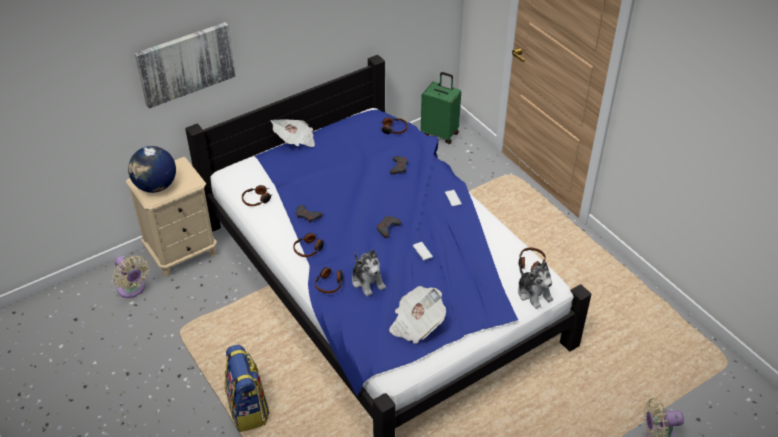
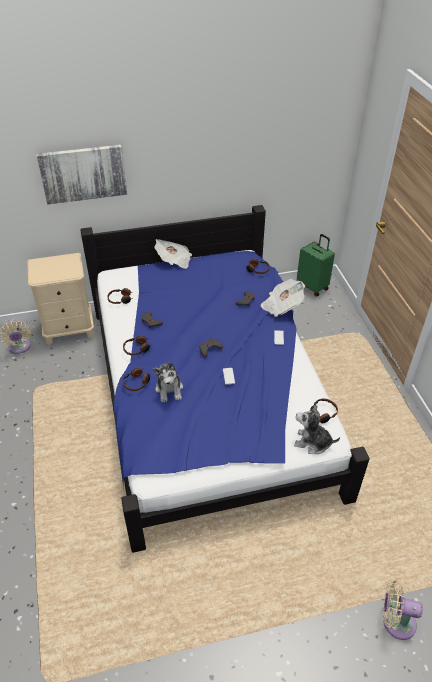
camera: 20 degrees right, 0 degrees up
(156, 186) = (45, 270): globe -> none
(248, 409) = (51, 469): backpack -> none
(416, 324) = (190, 439): newspaper -> newspaper (281, 306)
(534, 293) = (312, 442): plush toy -> plush toy turned 120 degrees clockwise

